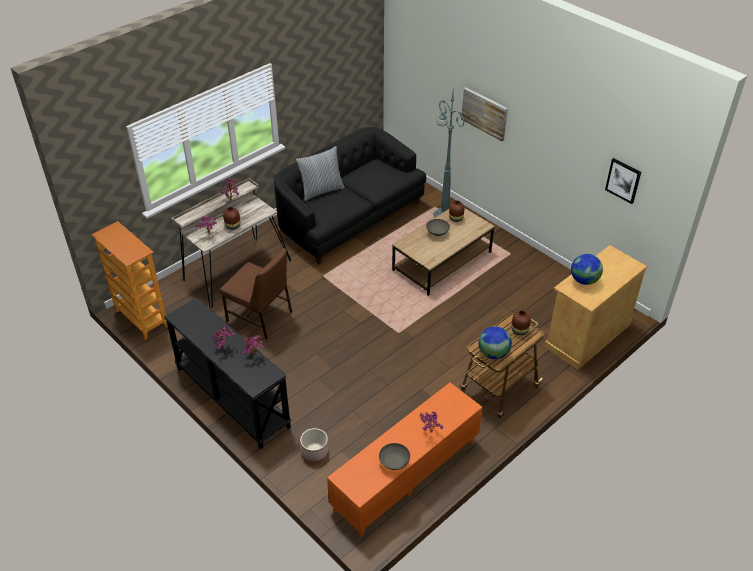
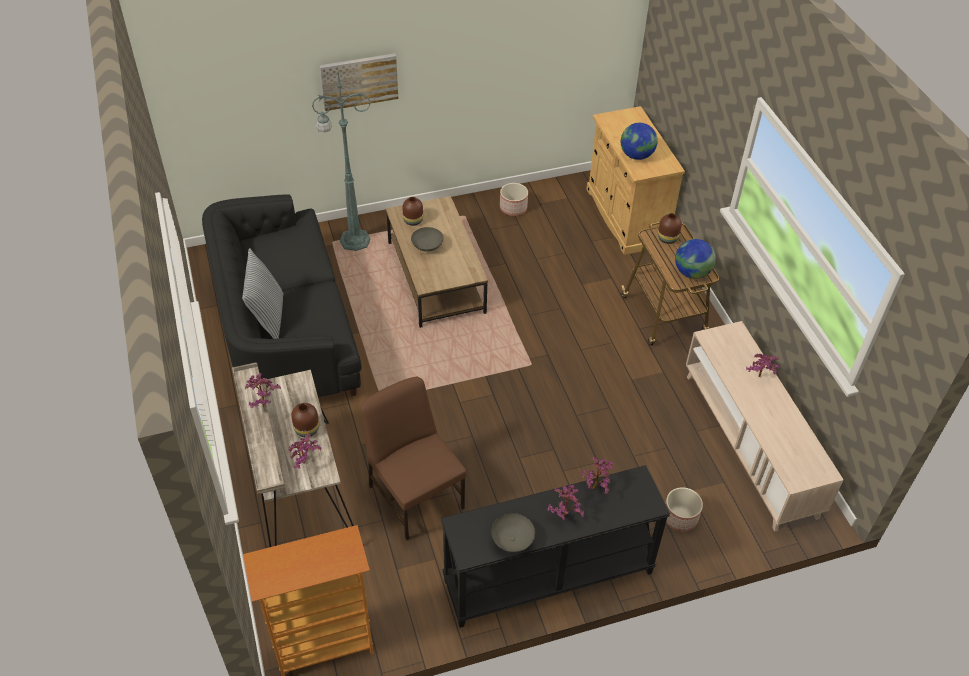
camera: 65 degrees left, 5 degrees up
(260, 317) = (416, 495): brown chair -> brown chair turned 90 degrees counterclockwise
(394, 463) = (792, 425): grey bowl -> grey bowl (513, 540)
(406, 474) = (749, 444): orange tv stand -> beige tv stand
(540, 274) = (513, 208): none -> planter
(623, 180) = (573, 40): picture -> none

